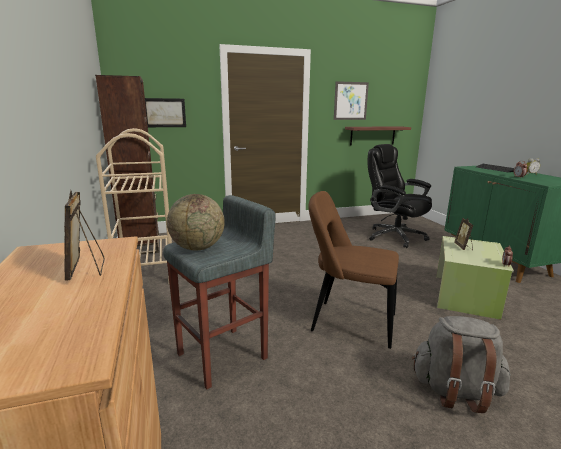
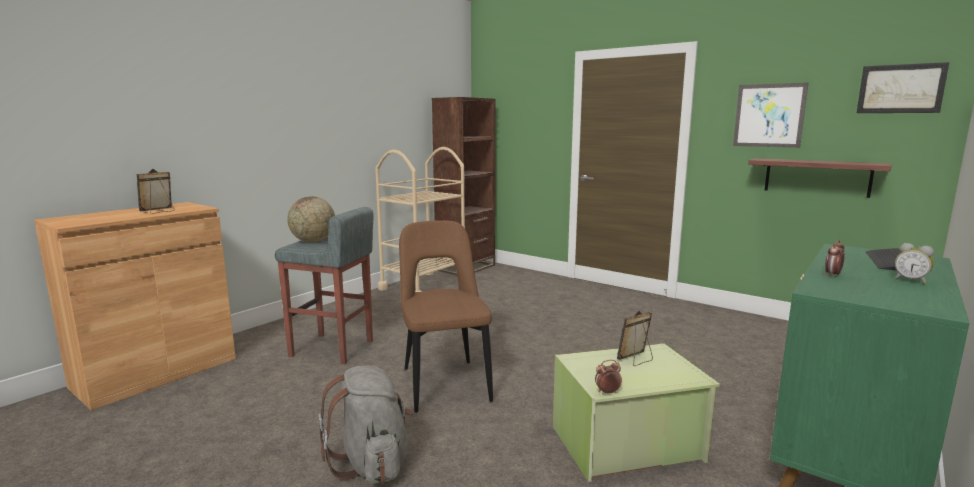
camera: 55 degrees right, 5 degrees down
(164, 112) = (516, 132): picture -> picture (900, 89)
(394, 236) = (753, 357): black office chair -> none

